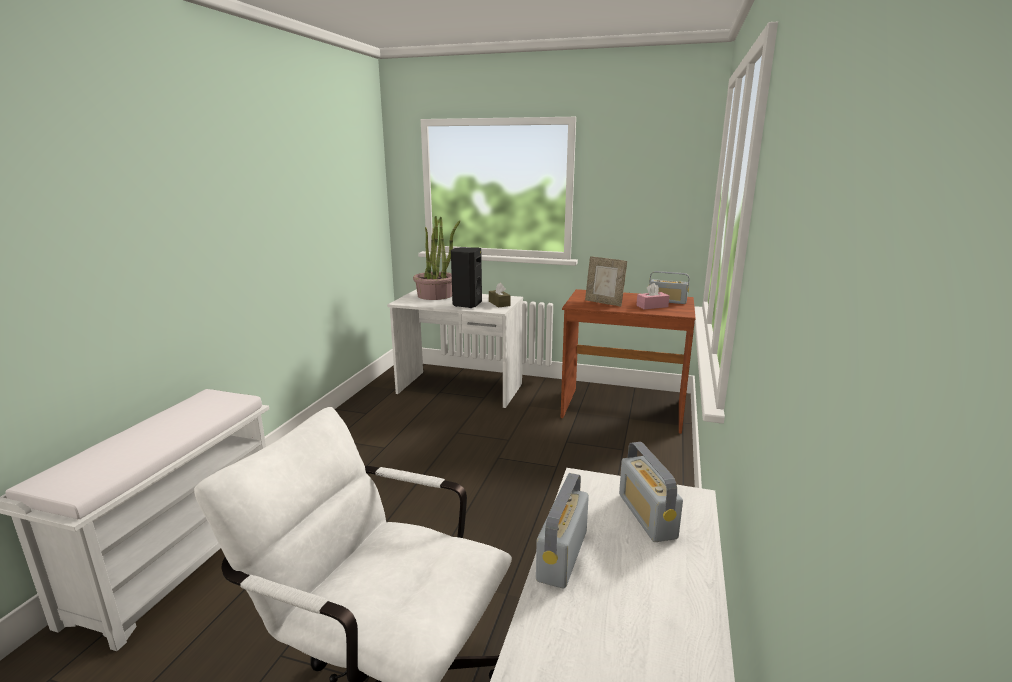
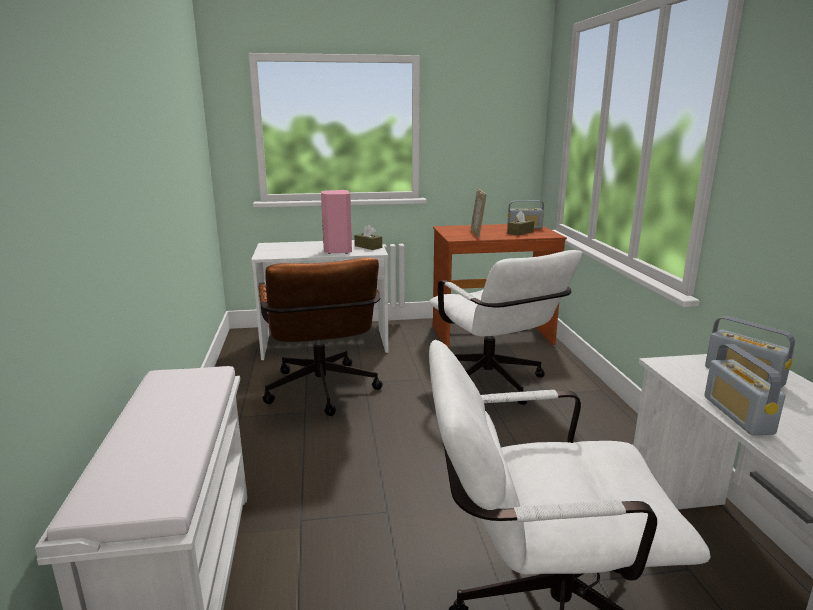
camera: 25 degrees left, 0 degrees up
(413, 434) = (322, 394): none -> brown office chair
(435, 295) = (290, 246): potted plant -> none
(466, 304) = (337, 251): black speaker -> pink speaker
(571, 463) = (494, 386): none -> white office chair
(604, 302) = (477, 234): picture frame -> picture frame turned 75 degrees clockwise
(652, 306) = (520, 232): pink tissue box -> brown tissue box

